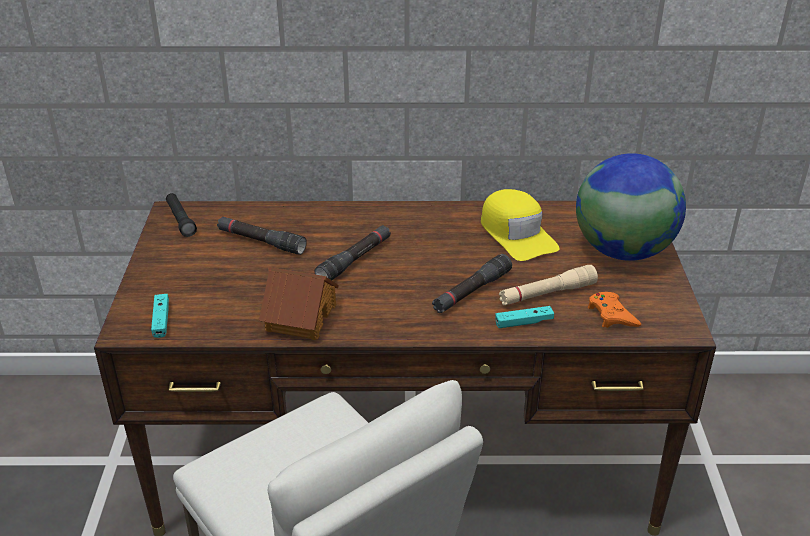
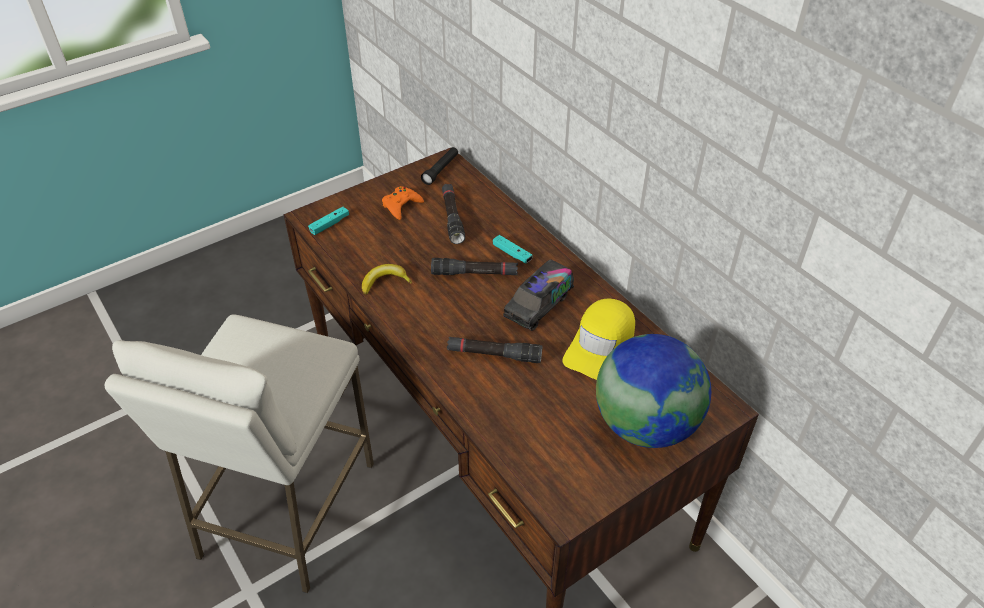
camera: 55 degrees right, 10 degrees up
(300, 317) = (385, 282): toy house -> banana
(436, 243) = (539, 305): none -> toy truck
(524, 322) = (481, 403): turquoise game controller -> turquoise game controller (512, 253)
(547, 293) = (533, 400): beige flashlight -> none
(611, 315) = (540, 455): orange game controller -> orange game controller (401, 205)

